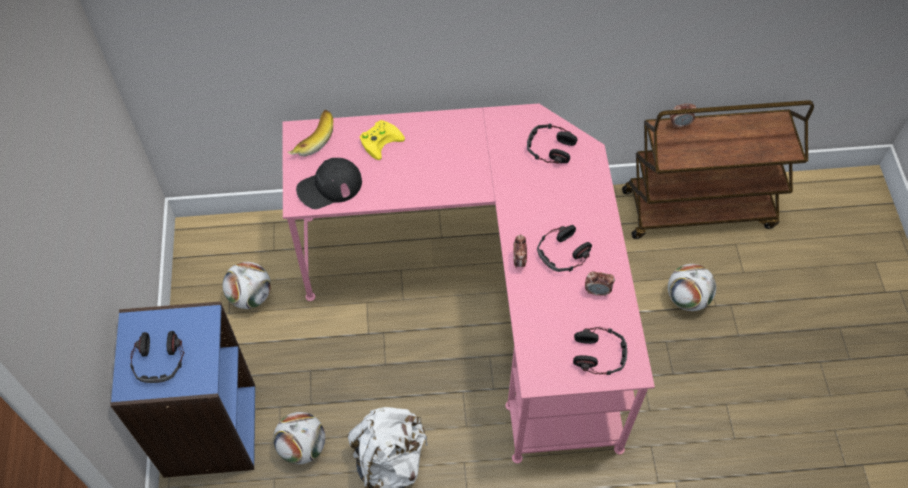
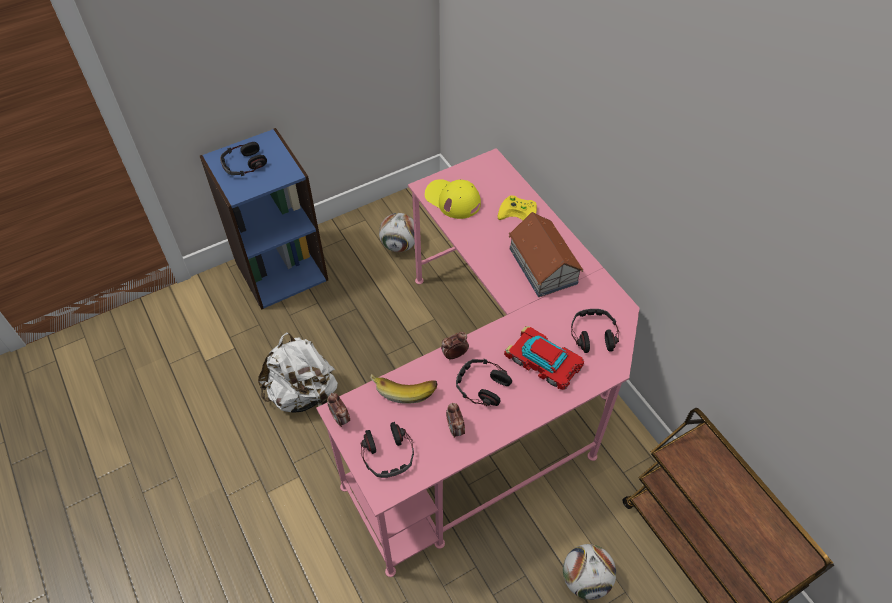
camera: 65 degrees right, 5 degrees down
(302, 446) = (291, 331): football -> none
(311, 138) = (491, 171): banana -> banana (405, 388)
(329, 186) = (452, 199): black cap -> yellow cap
(456, 150) = (543, 266): none -> toy house
(560, 197) = (543, 362): none -> toy car
(680, 124) = (725, 453): alarm clock -> alarm clock (340, 418)

